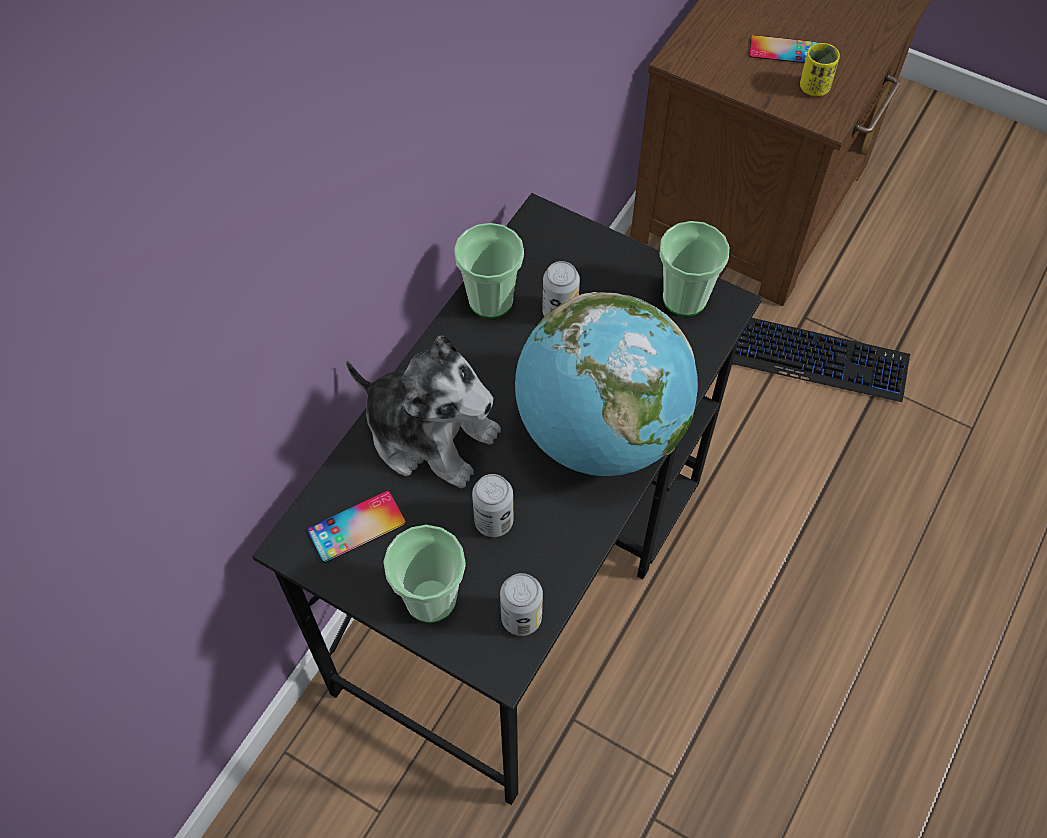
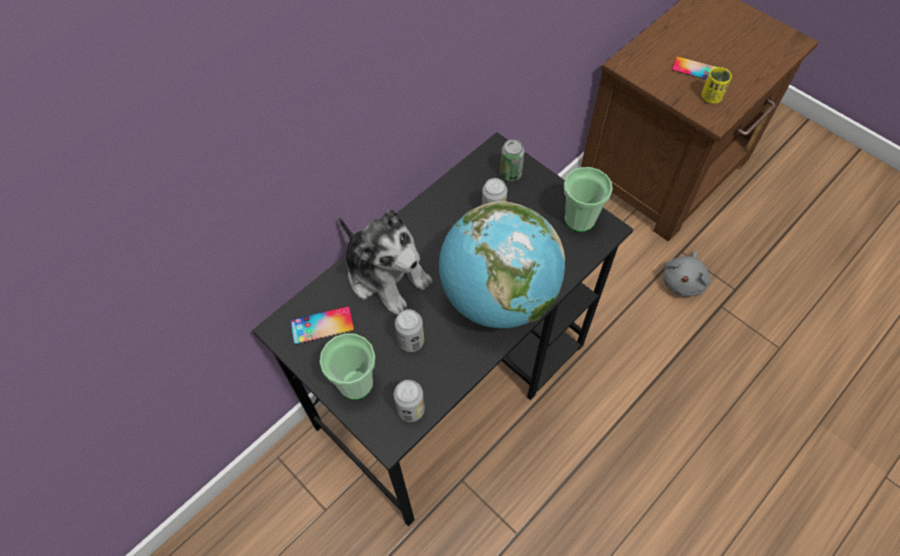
camera: 15 degrees right, 0 degrees up
(491, 300) = (450, 196): cup -> none
(569, 251) = (510, 174): none -> can
(818, 360) = (683, 281): keyboard -> grey plush toy

